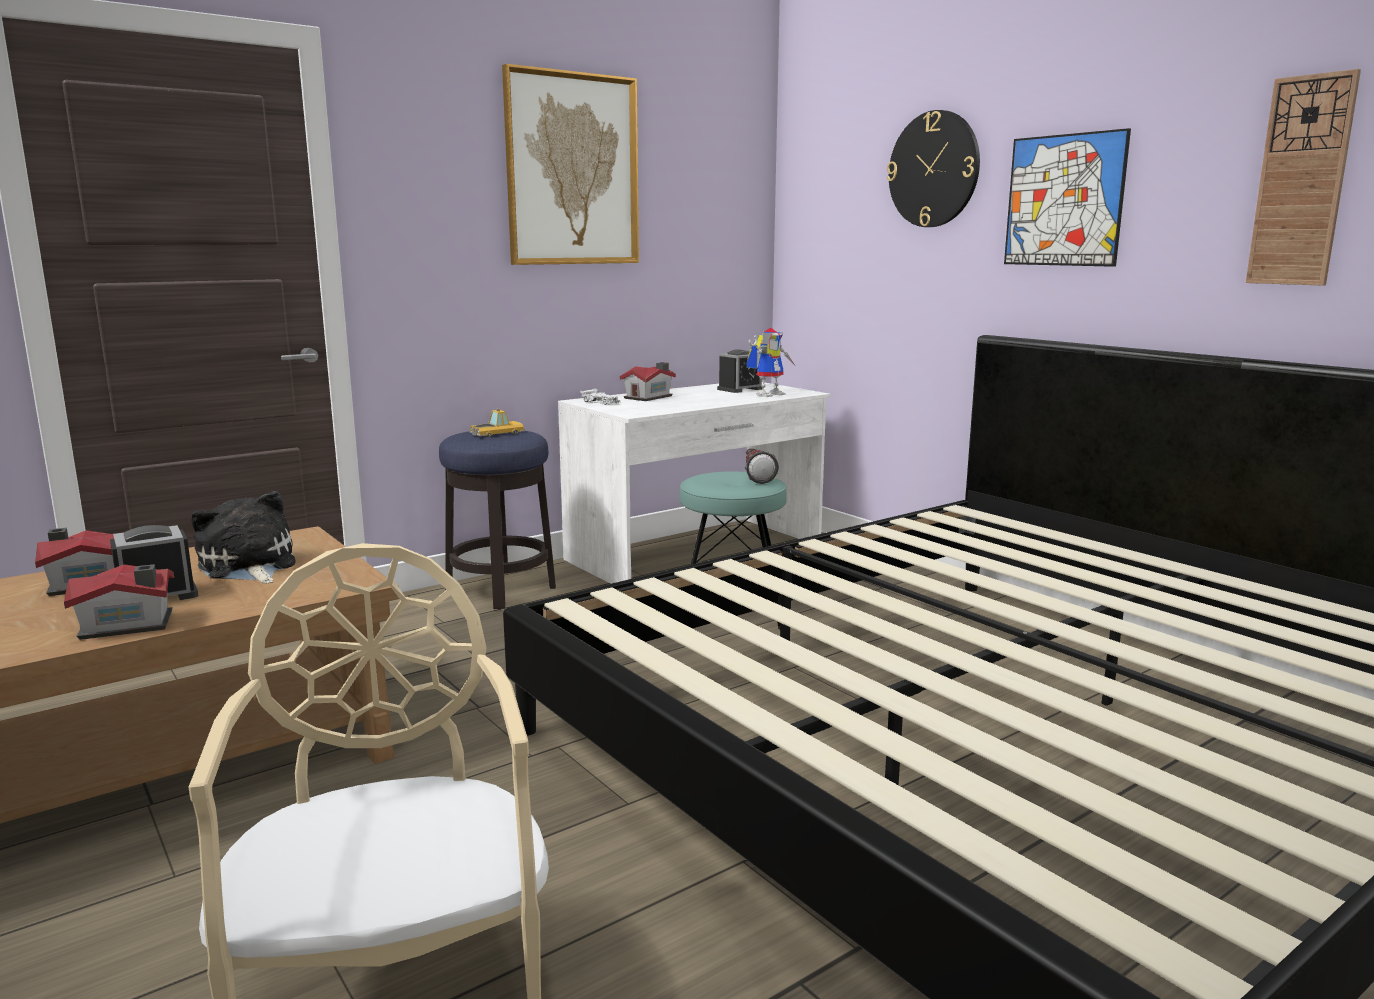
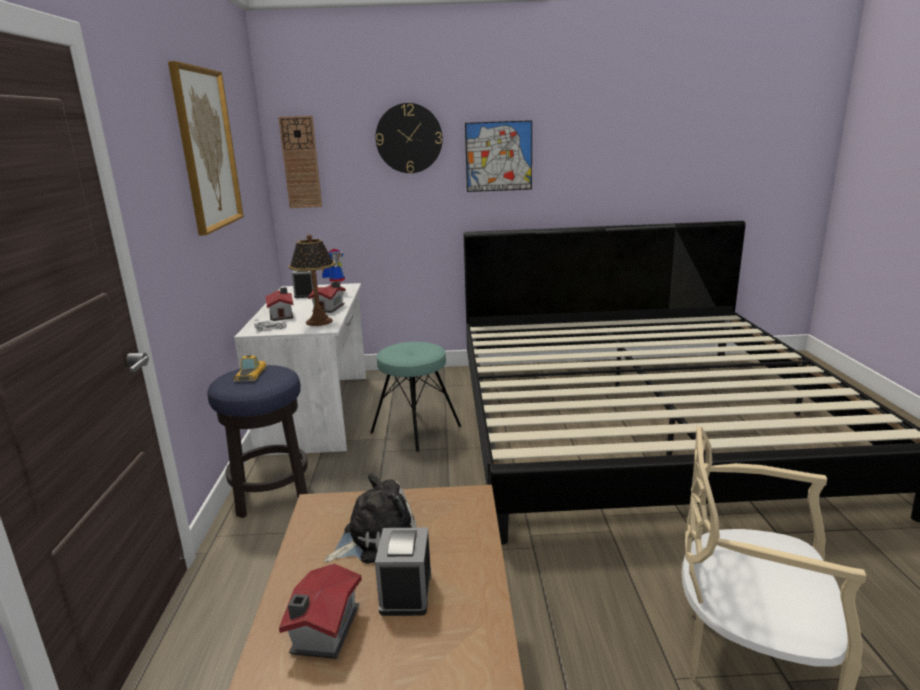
camera: 55 degrees left, 5 degrees up
(129, 626) = (473, 610): toy house -> toy house (330, 308)
(248, 567) = (376, 538): plush toy -> plush toy turned 150 degrees clockwise
(650, 408) = (318, 322): none -> table lamp
(756, 477) = (412, 344): flashlight -> none
(1301, 182) = (613, 147): wall clock -> wall clock (301, 162)

